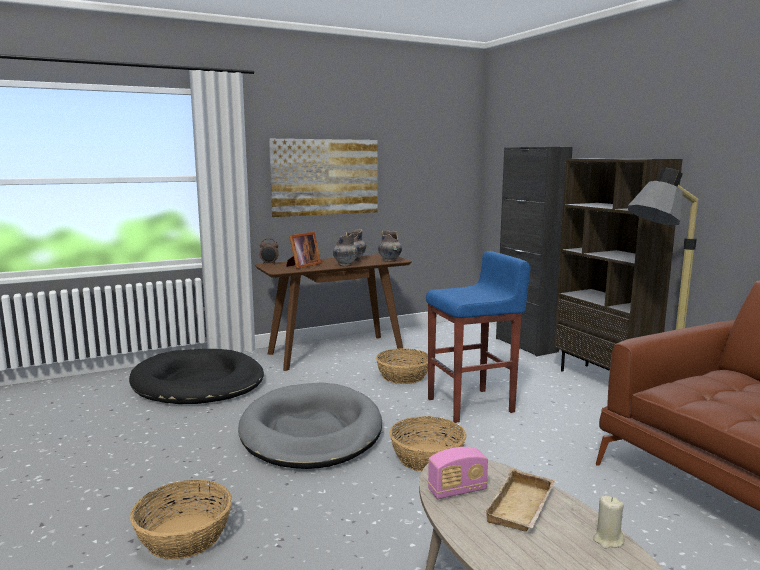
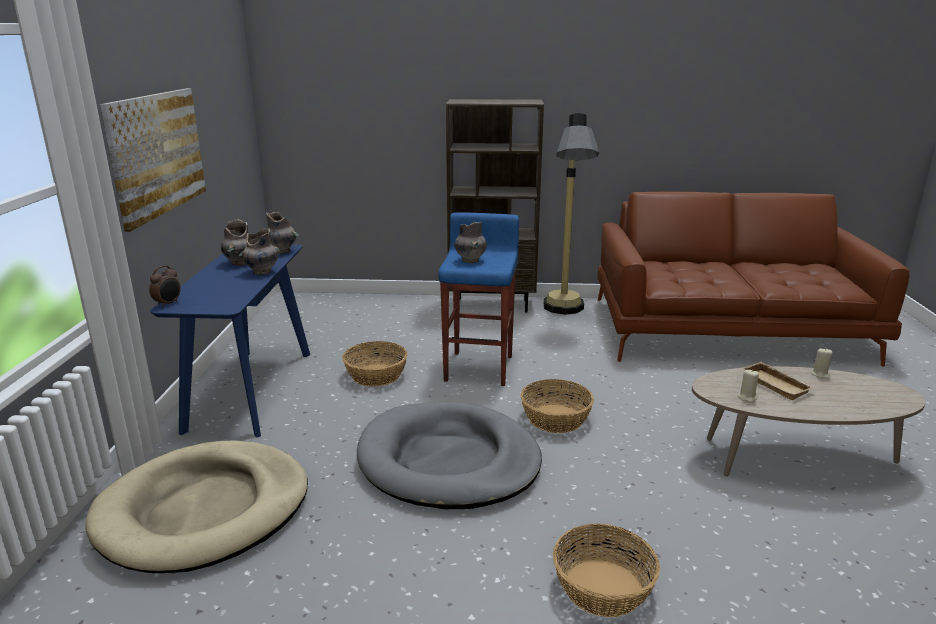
camera: 60 degrees left, 10 degrees up
(198, 383) = (205, 510): black dog bed -> beige dog bed
(302, 266) = (222, 290): picture frame -> none
(336, 352) = (251, 389): brown console table -> blue console table
(457, 491) = (747, 397): radio -> beige candle
(464, 292) = (470, 260): none -> grey vase
(526, 345) = (384, 301): black cabinet -> none

